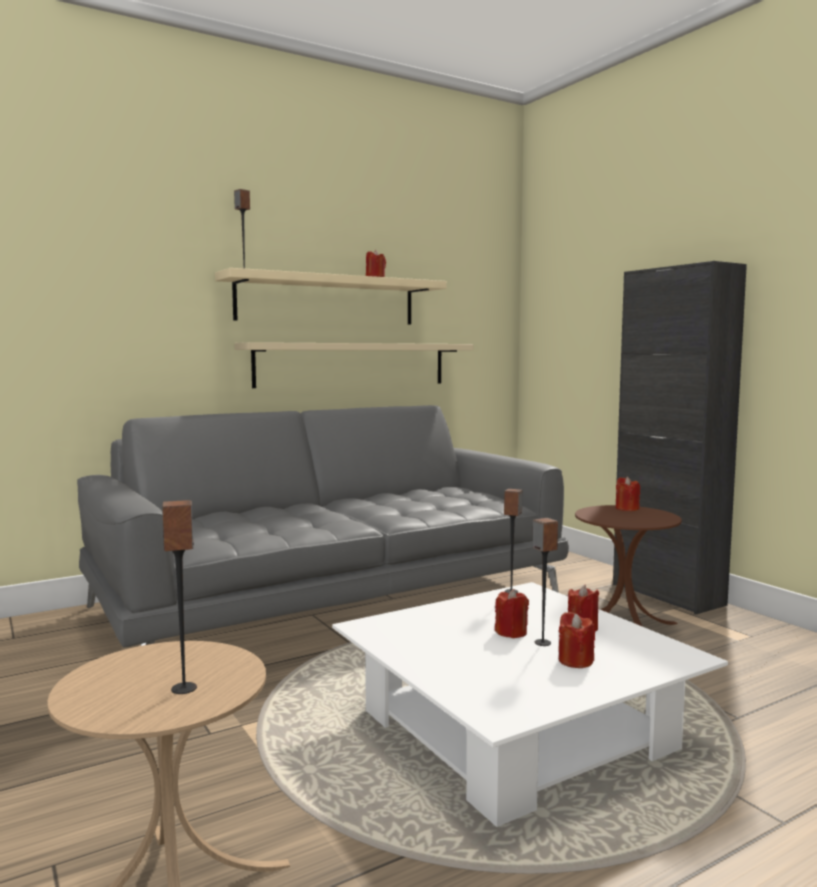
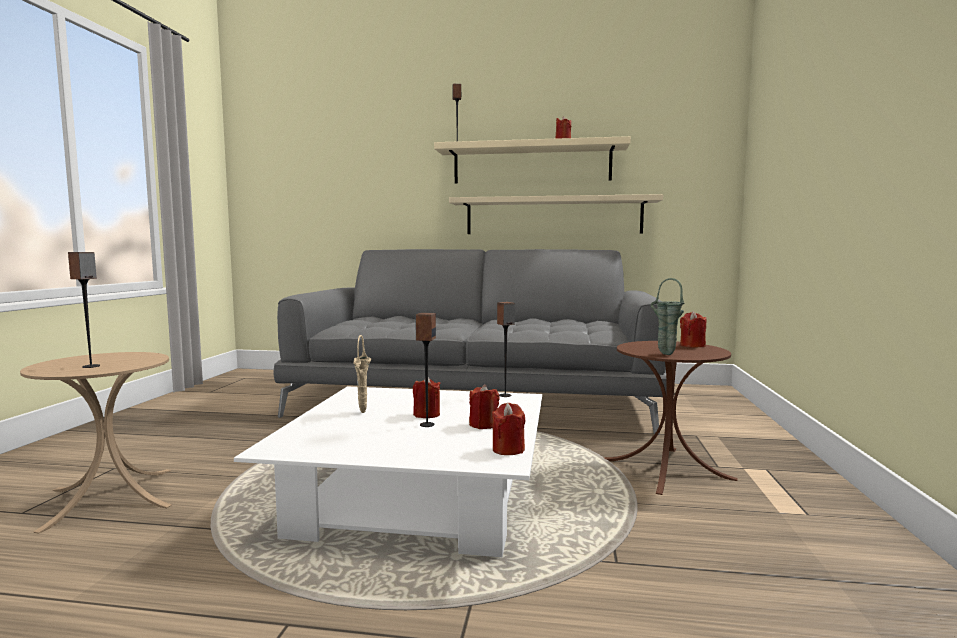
camera: 40 degrees right, 0 degrees up
(452, 649) = (363, 412): none -> beige vase
(575, 661) = (413, 439): red candle -> red candle (508, 449)
(642, 522) = (664, 354): none -> green vase
(667, 594) = (786, 458): black cabinet -> none

